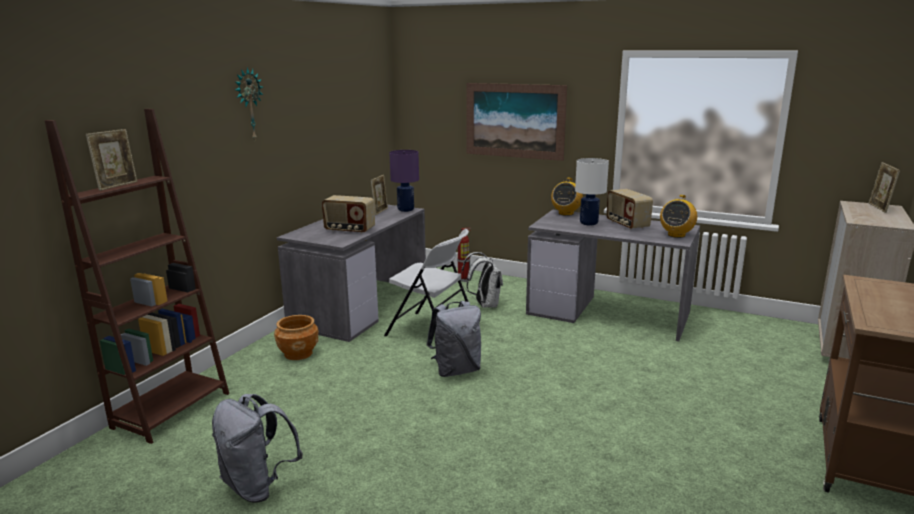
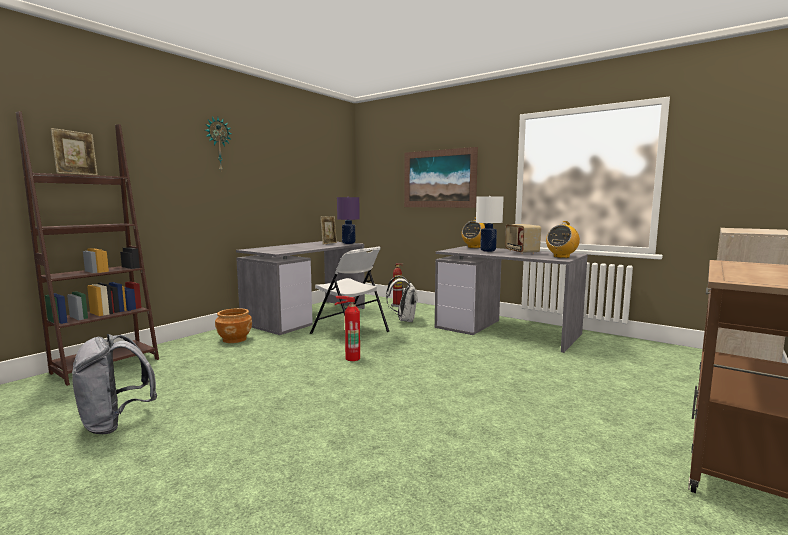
camera: 10 degrees right, 10 degrees down
(349, 230) = (293, 248): radio -> none
(456, 370) = (351, 358): grey backpack -> fire extinguisher
(879, 208) = (760, 229): picture frame -> none

